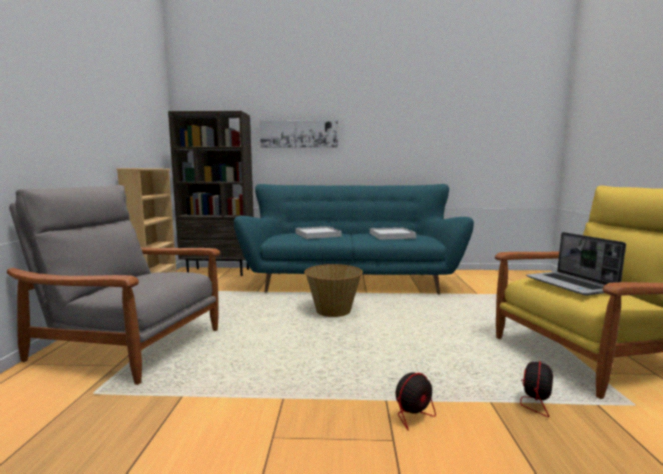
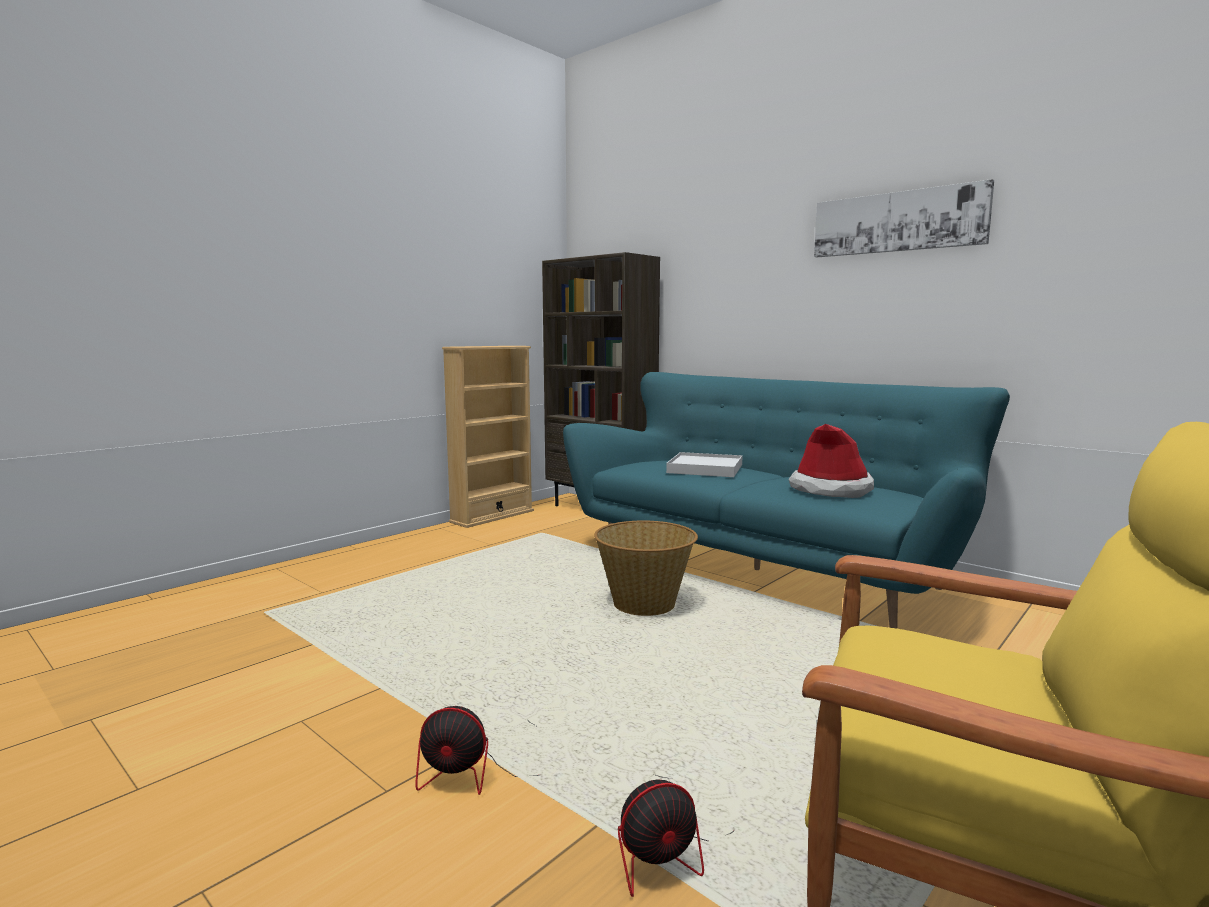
camera: 40 degrees right, 0 degrees up
(130, 345) = (365, 575): grey armchair -> none
(299, 134) = (733, 284): picture -> picture (898, 222)
(392, 236) = (830, 490): white tray -> hat
(571, 285) = (918, 665): laptop -> none

